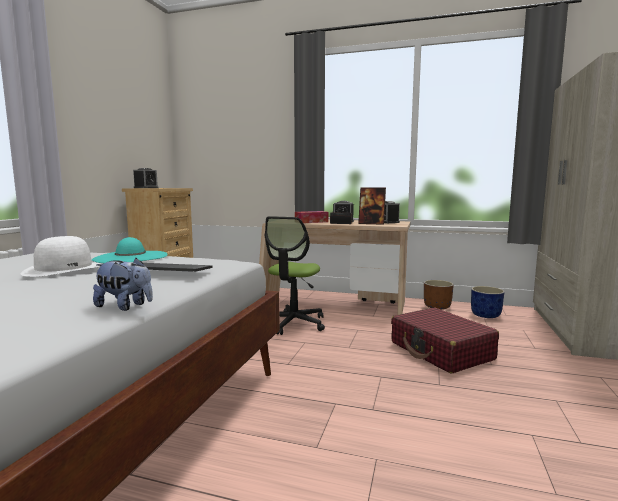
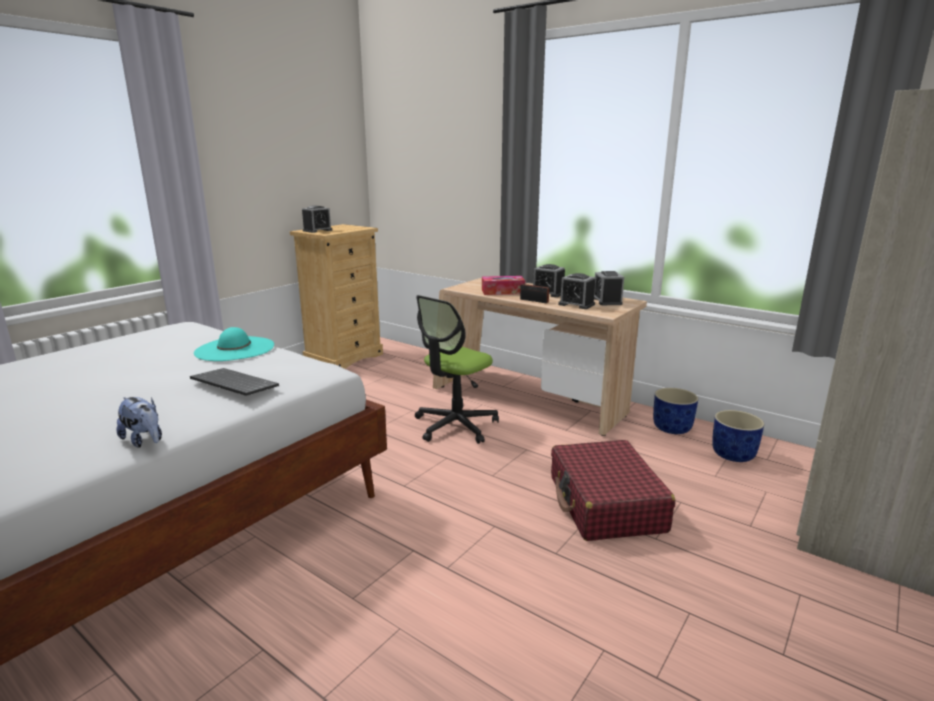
camera: 20 degrees right, 10 degrees up
(64, 269) = (154, 367): white hat -> none
(371, 223) = (576, 304): picture frame -> alarm clock
(436, 307) = (671, 428): brown planter -> blue planter

